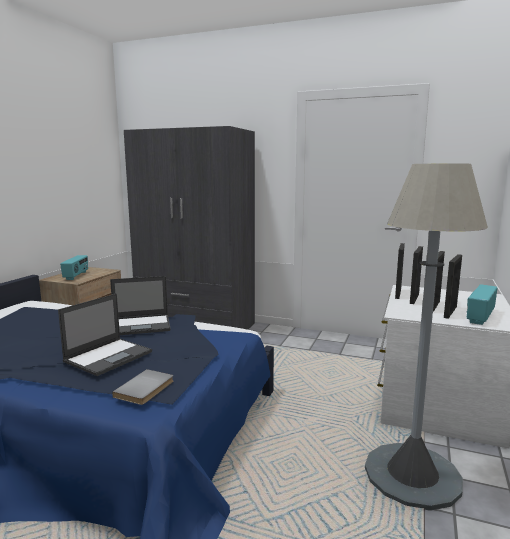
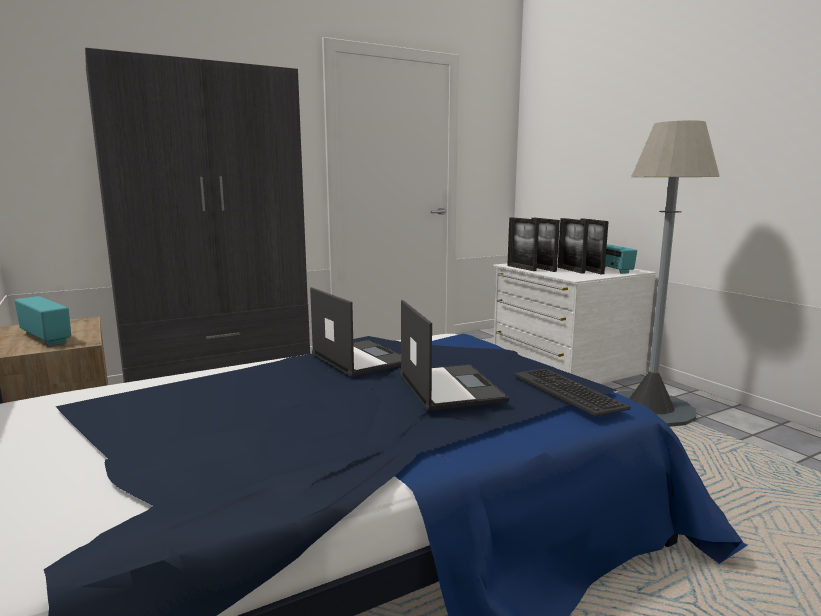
camera: 50 degrees left, 0 degrees up
(142, 325) = (359, 358): laptop -> laptop turned 60 degrees counterclockwise
(146, 389) = (568, 391): grey book -> keyboard

